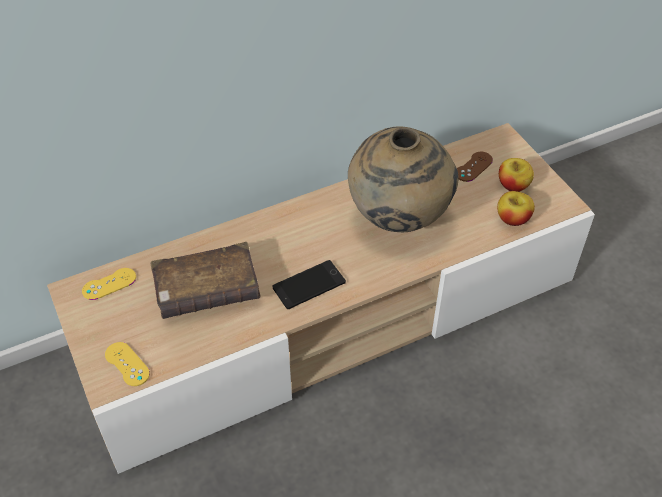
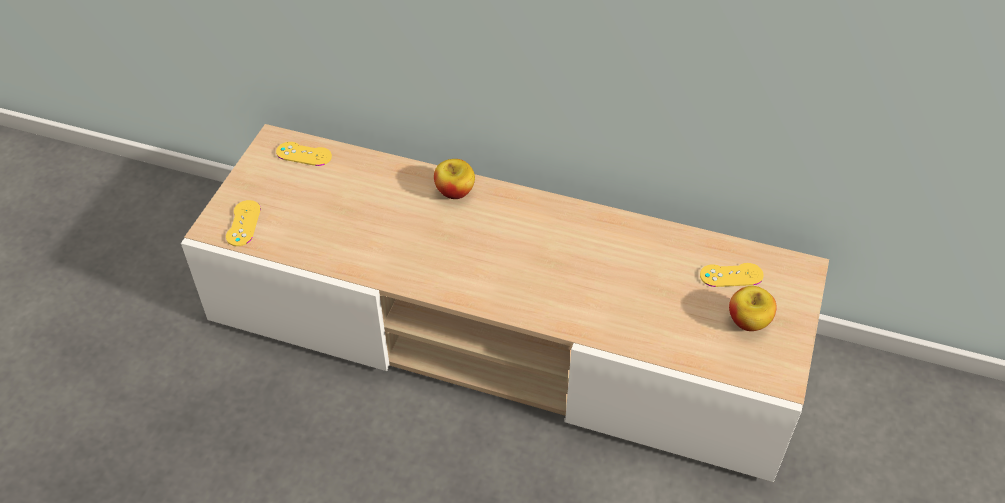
camera: 45 degrees right, 0 degrees up
(207, 290) = (363, 211): brown book -> none
(309, 285) = (444, 267): phone -> none
(399, 220) = (593, 271): beige vase -> none
(473, 167) = (731, 275): brown game controller -> yellow game controller
(512, 219) = (704, 351): apple -> apple (455, 191)

